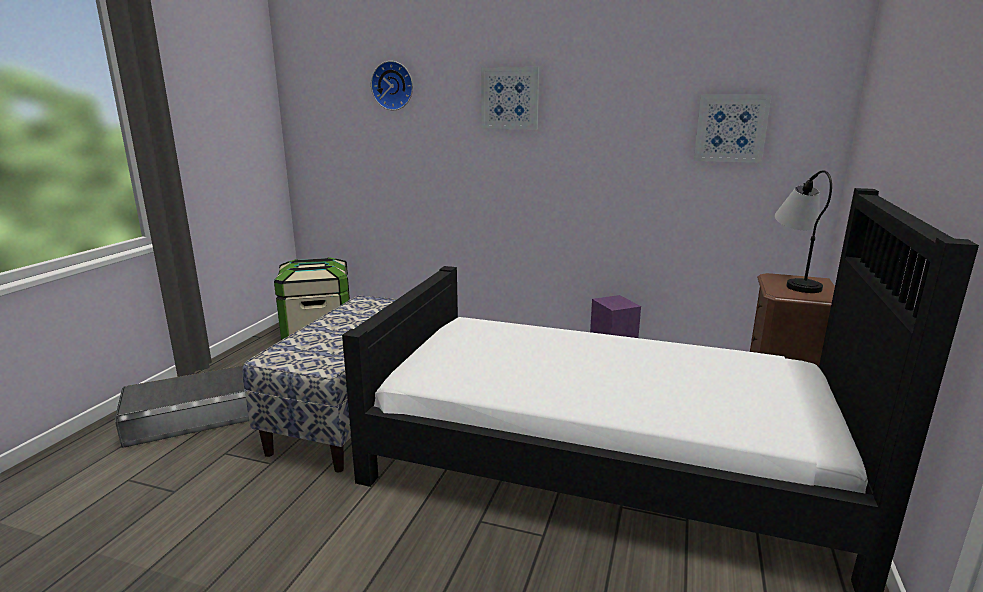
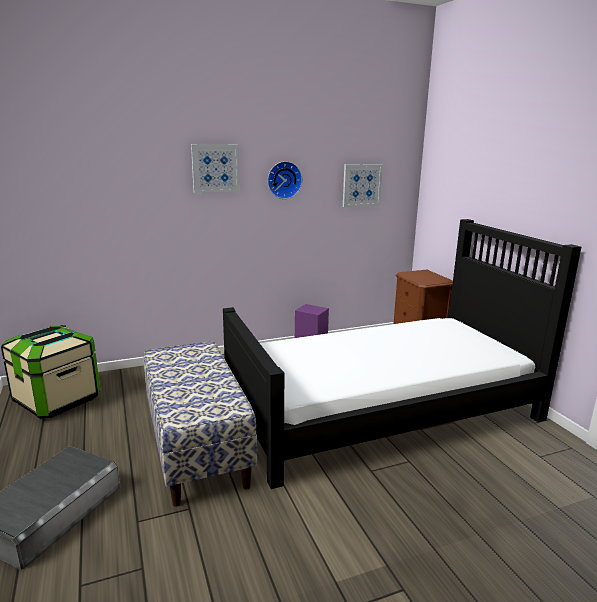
camera: 40 degrees left, 0 degrees up
(393, 85) = (105, 158): wall clock -> wall clock (284, 180)
(794, 281) = (417, 274): table lamp -> none

